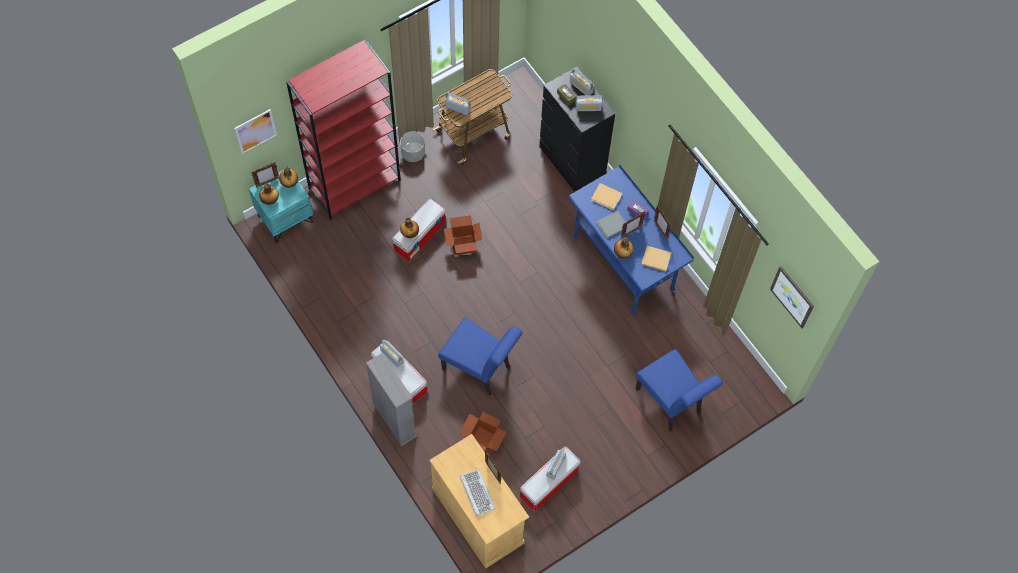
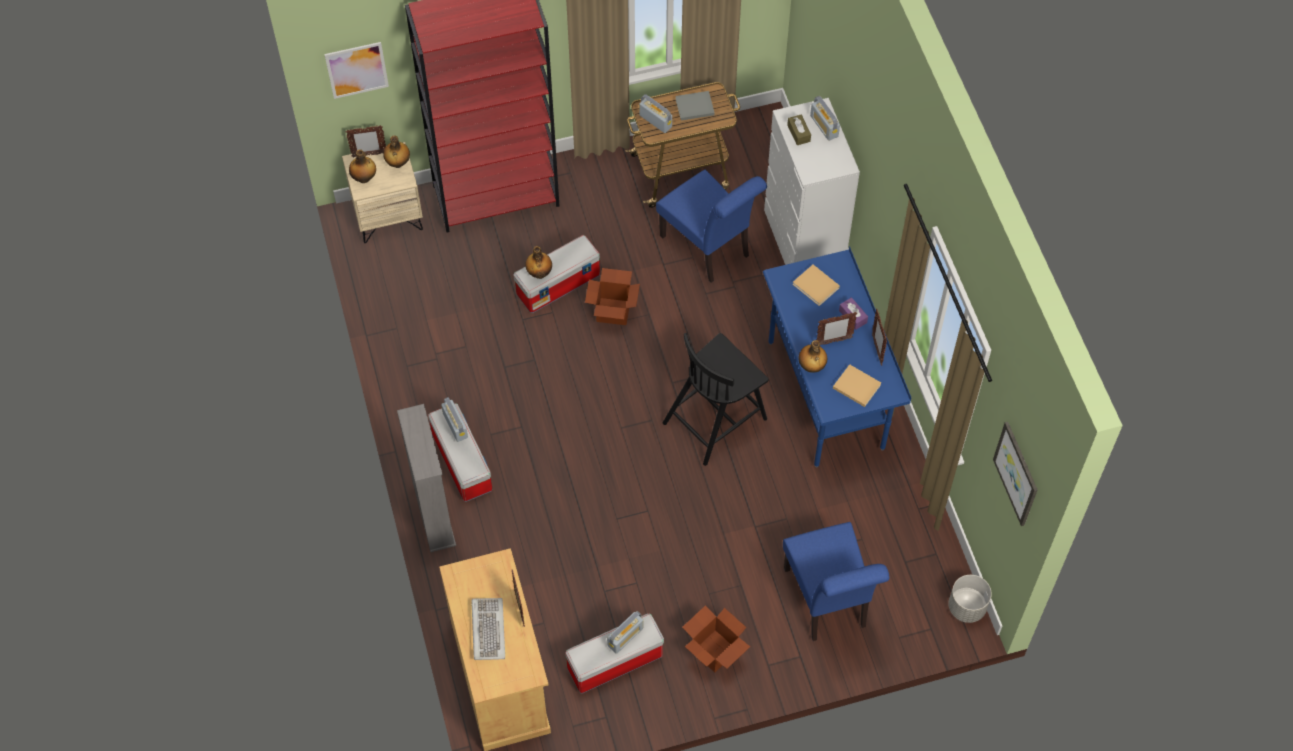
camera: 20 degrees right, 5 degrees down
(285, 218) = (388, 215): turquoise nightstand -> beige nightstand
(413, 153) = (589, 176): grey planter -> grey planter (966, 607)
(480, 369) = (575, 481): blue chair -> blue chair (709, 249)
(482, 440) = (544, 577): cardboard box -> cardboard box (714, 651)
(557, 300) = (716, 419): none -> black chair
(572, 161) = (803, 241): black dresser -> white dresser
(588, 107) = (824, 155): radio -> none
(611, 225) = (808, 325): grey book -> grey book (693, 107)

